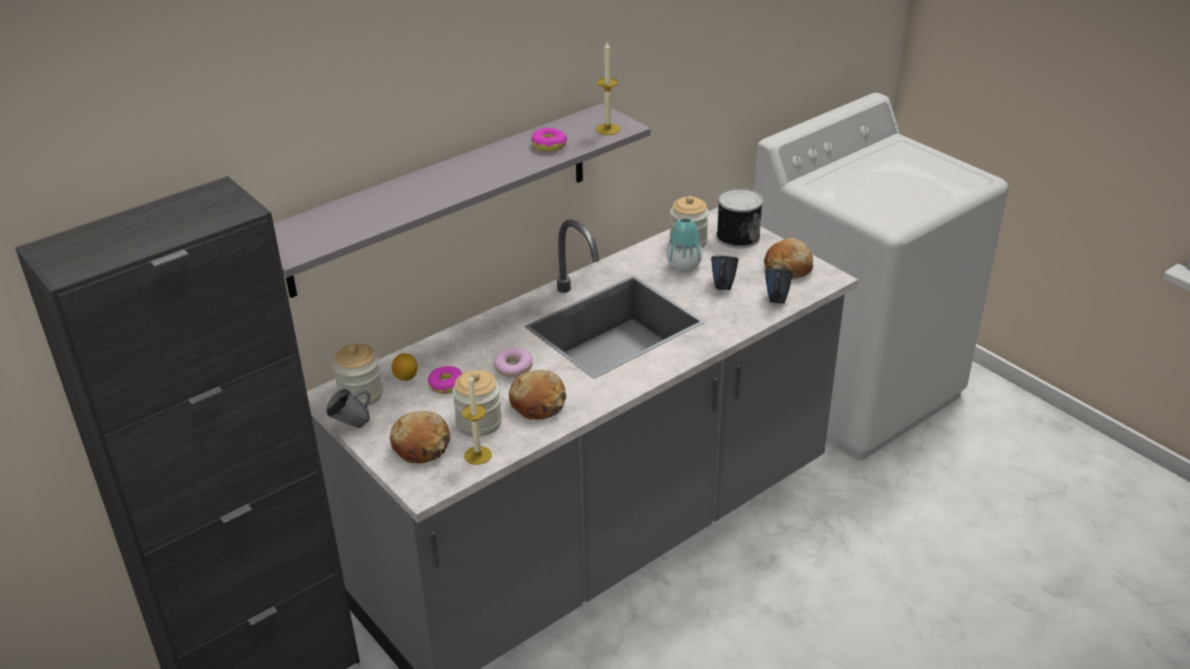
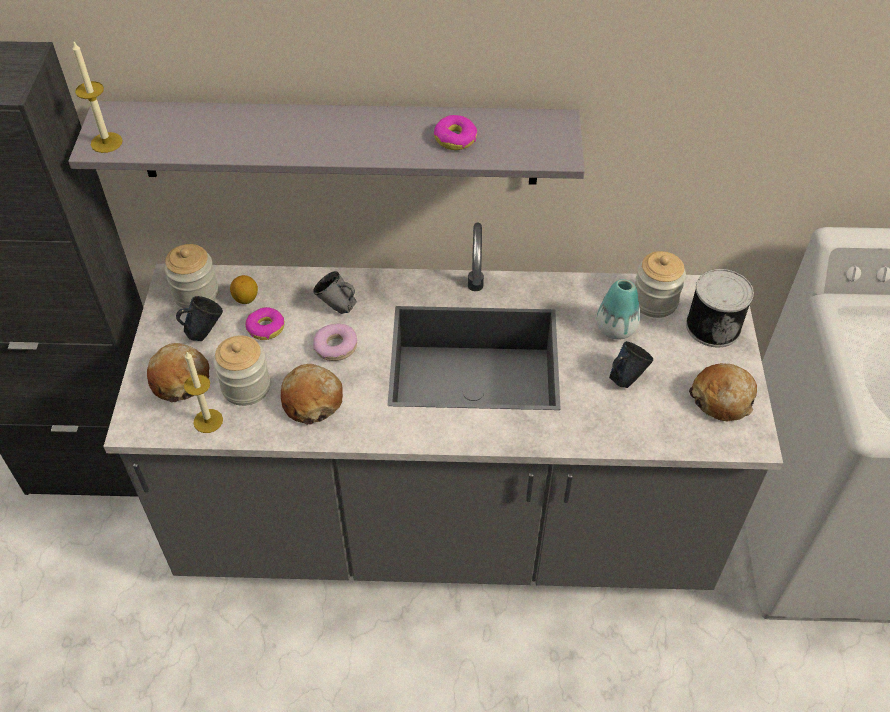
camera: 40 degrees right, 15 degrees up
(352, 426) = (156, 322): grey mug -> grey mug (337, 308)
(607, 129) = (537, 149): candle -> candle (106, 142)
(776, 299) = (662, 430): blue mug -> blue mug (204, 332)

